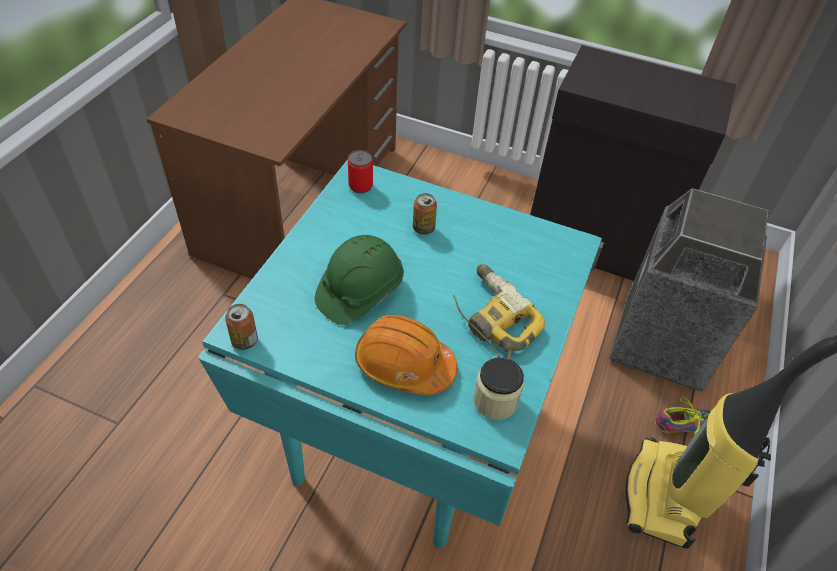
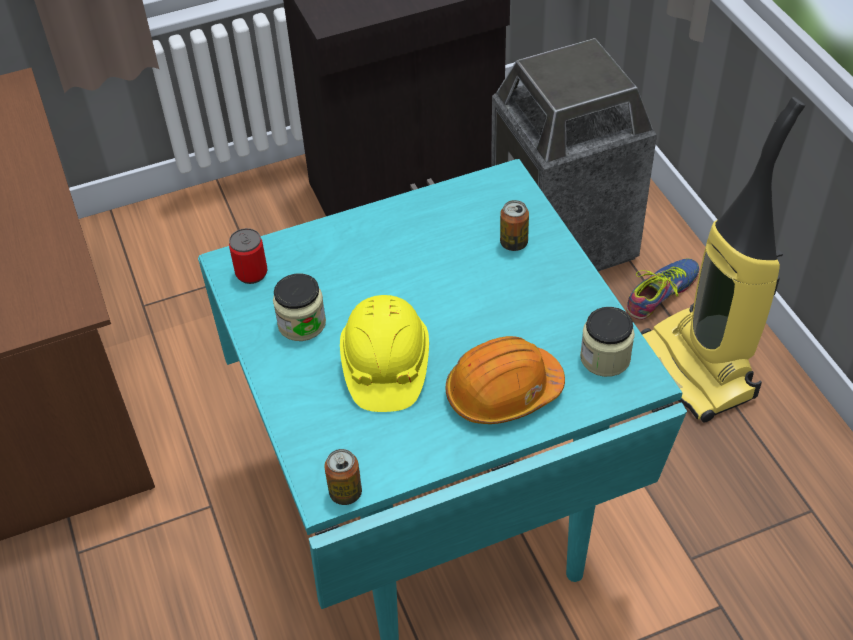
camera: 40 degrees left, 0 degrees up
(349, 232) = (302, 323): none -> jar
(359, 291) = (385, 366): green hard hat -> yellow hard hat
(423, 228) = (364, 267): can -> can (513, 243)
(491, 318) = (521, 297): power drill -> none

